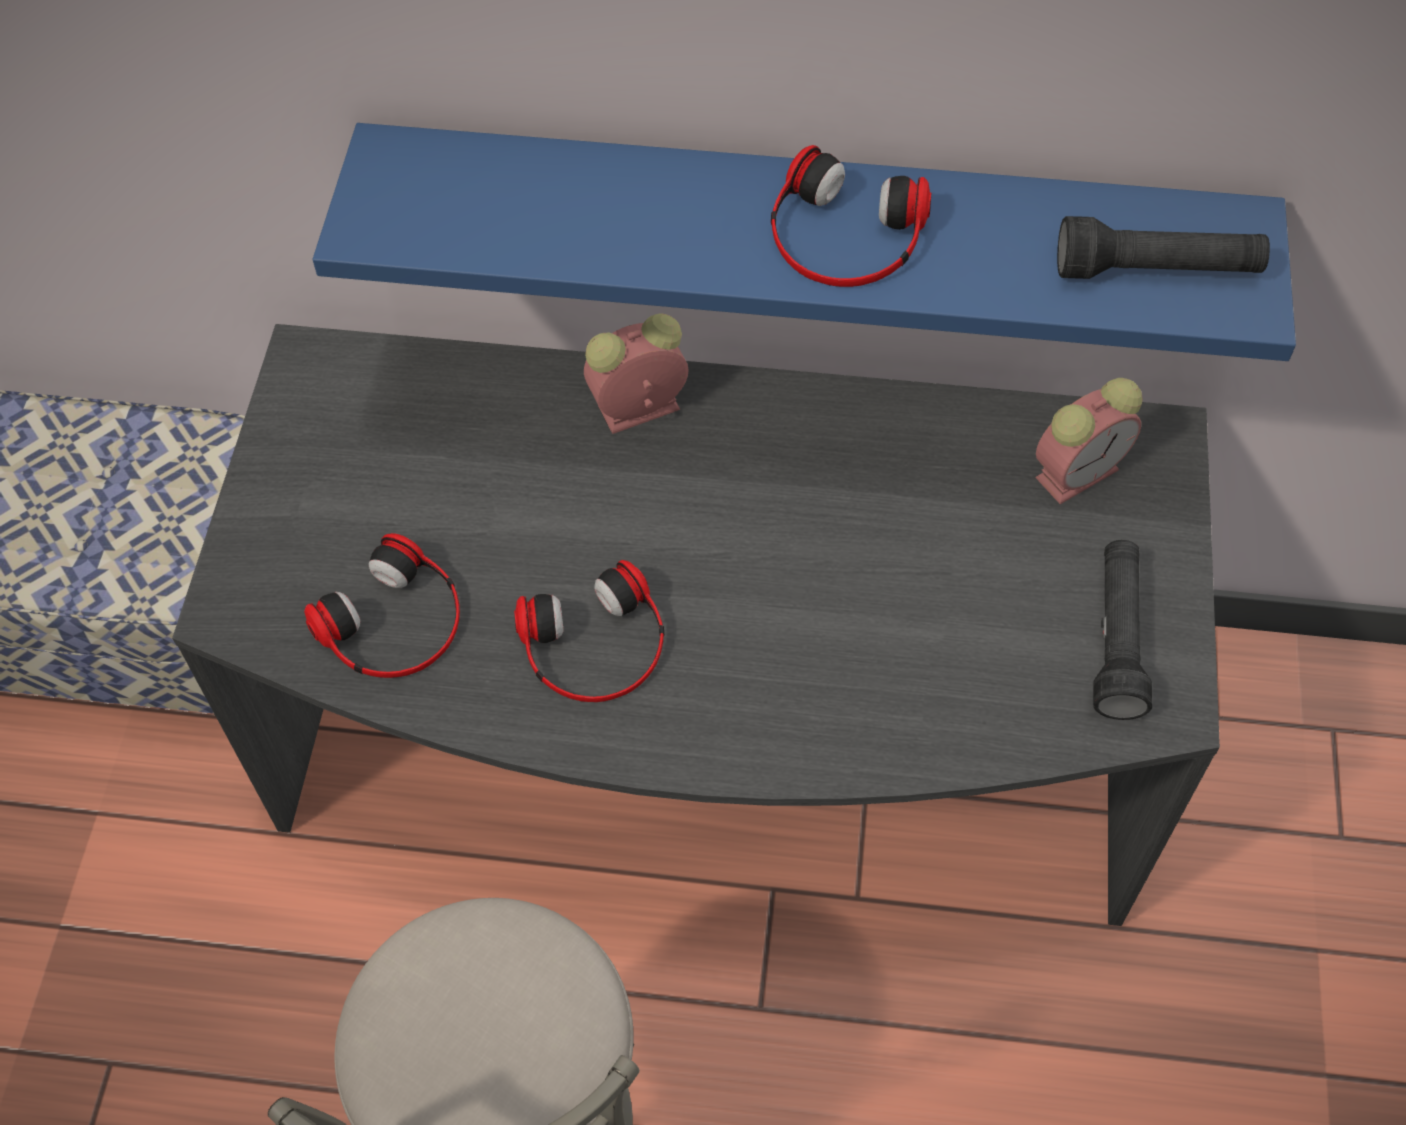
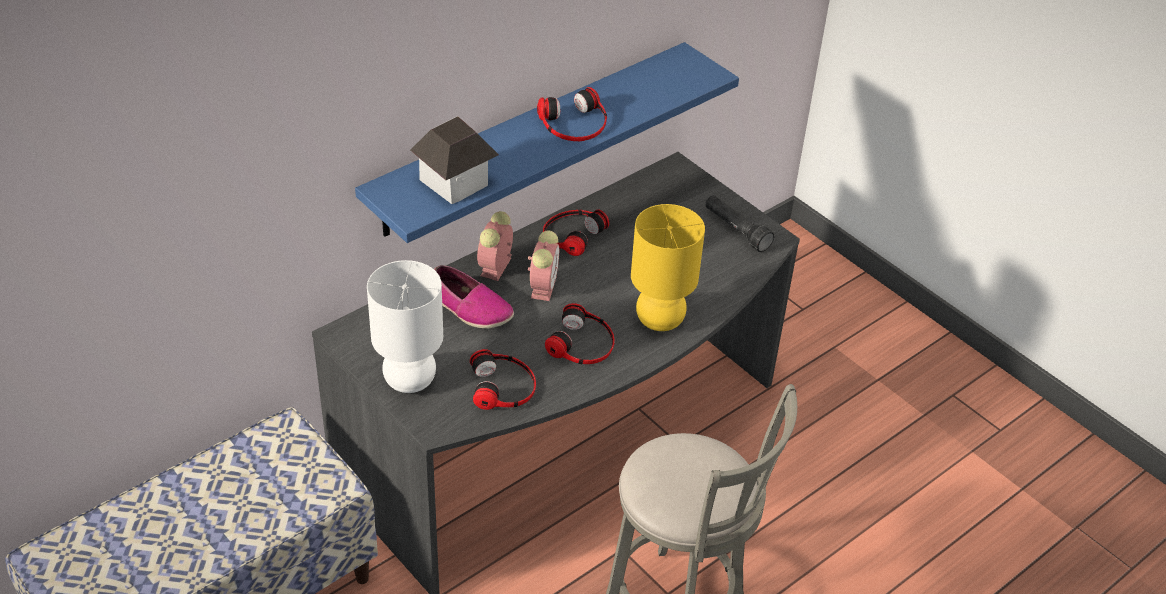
camera: 50 degrees left, 15 degrees down
(291, 504) = (409, 380): none -> white table lamp
(504, 215) = (455, 182): none -> toy house
(516, 450) = (470, 308): none -> shoe
(765, 703) = (659, 320): none -> yellow table lamp
(825, 436) = (571, 234): none -> headphones
(1079, 471) = (664, 192): alarm clock -> alarm clock (543, 286)
(1156, 270) = (677, 80): black flashlight -> none

